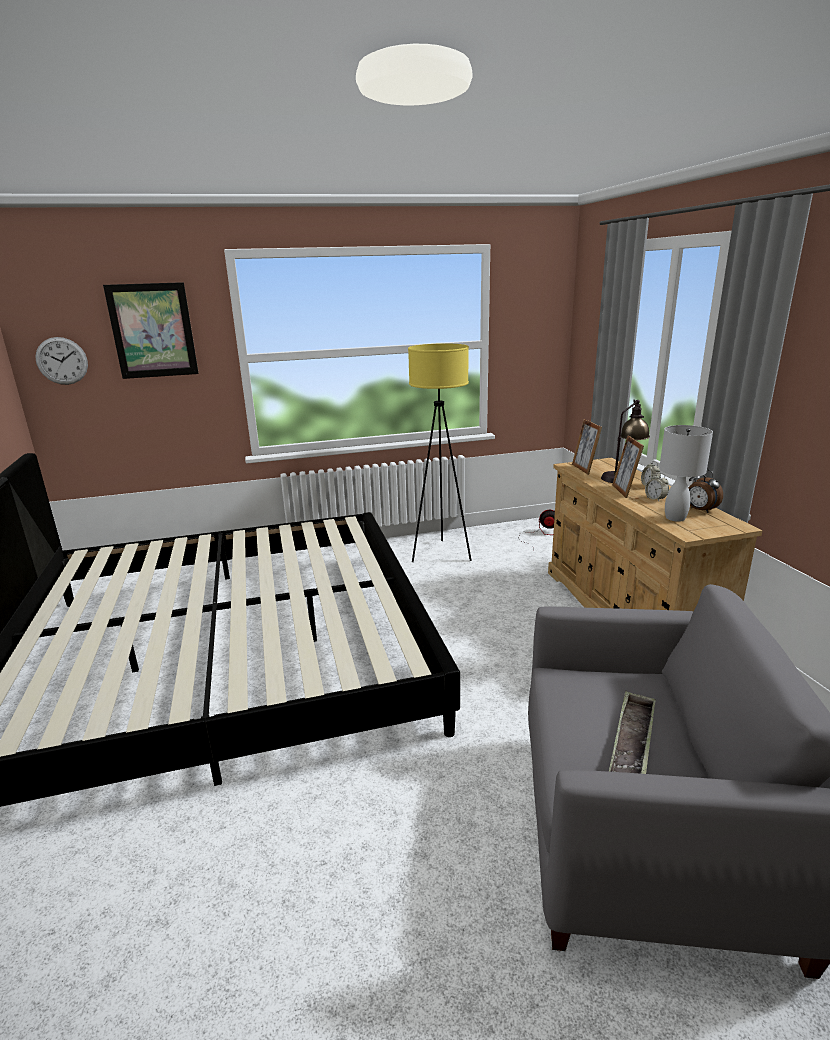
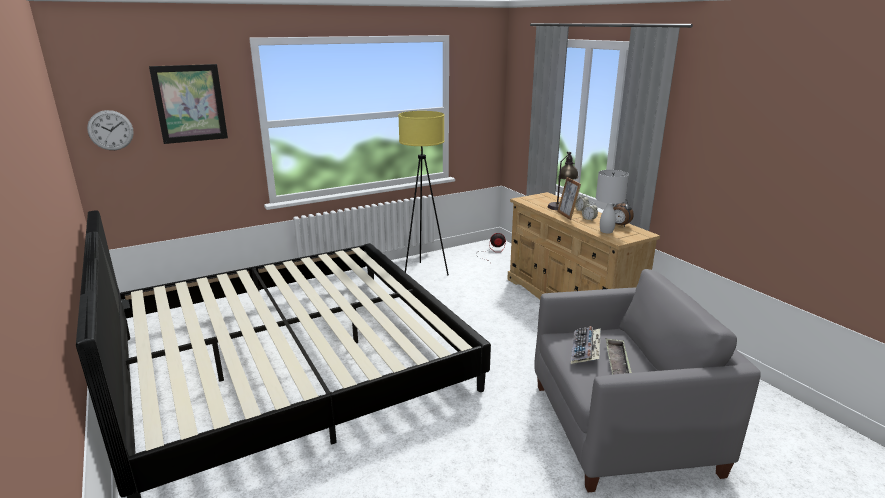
camera: 15 degrees left, 0 degrees up
(584, 469) = (533, 201): picture frame -> none
(587, 708) = (585, 351): none -> keyboard

